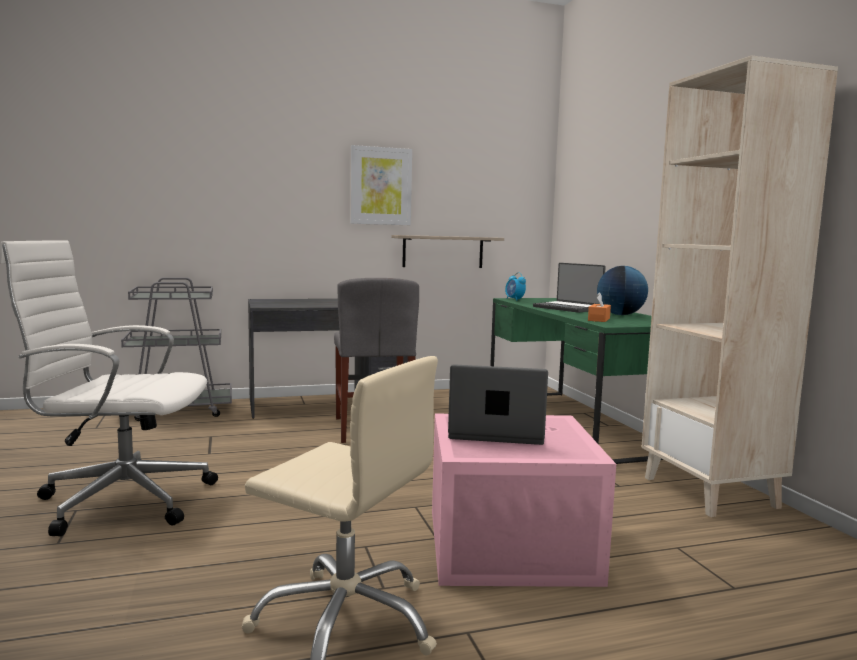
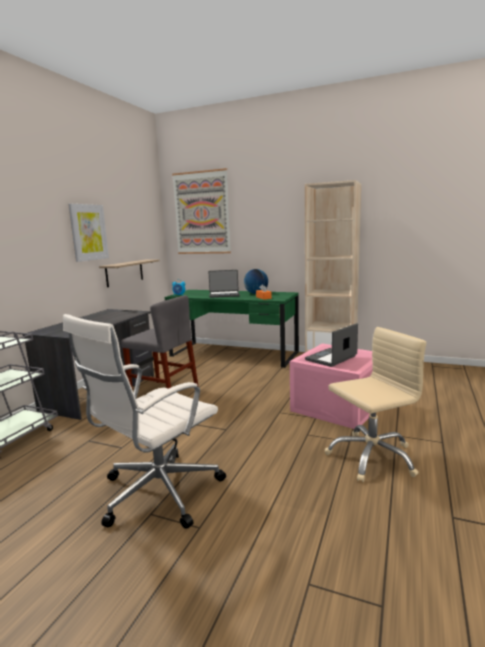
camera: 50 degrees left, 5 degrees up
(593, 163) = (202, 213): none -> picture

